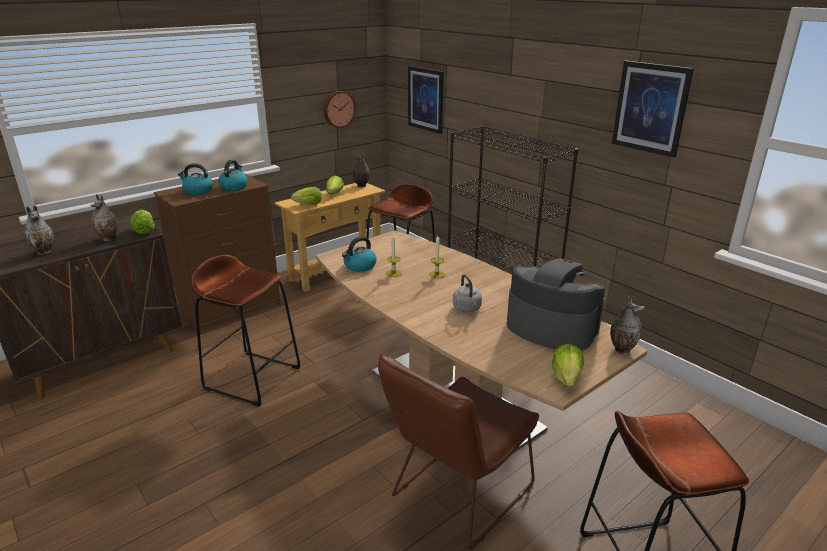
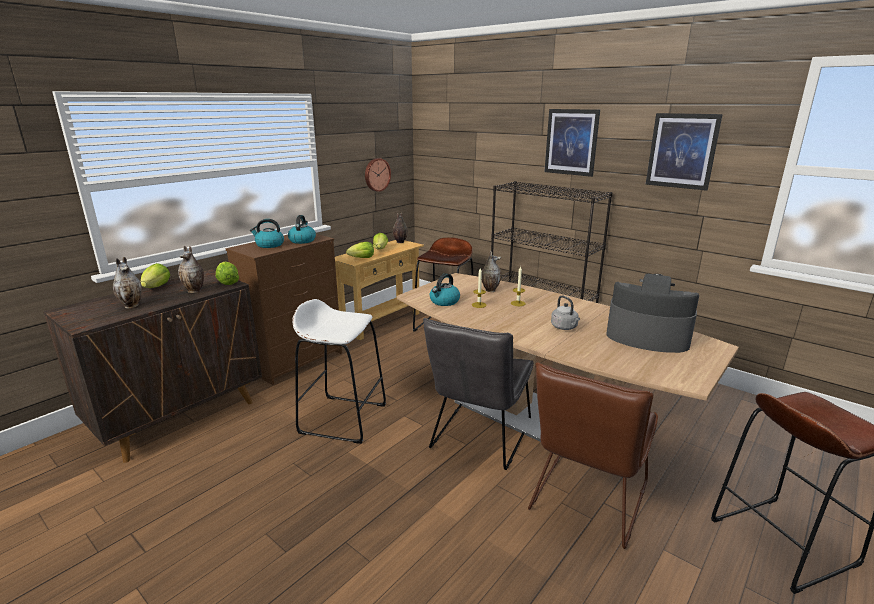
camera: 10 degrees left, 5 degrees down
(252, 377) = (343, 418): brown stool -> white stool
(378, 415) = (478, 439): none -> grey chair
(425, 99) = (455, 163): picture -> picture (571, 142)
(566, 377) = (691, 373): lettuce -> lettuce (157, 287)
(621, 349) = (717, 347): vase -> vase (490, 290)

